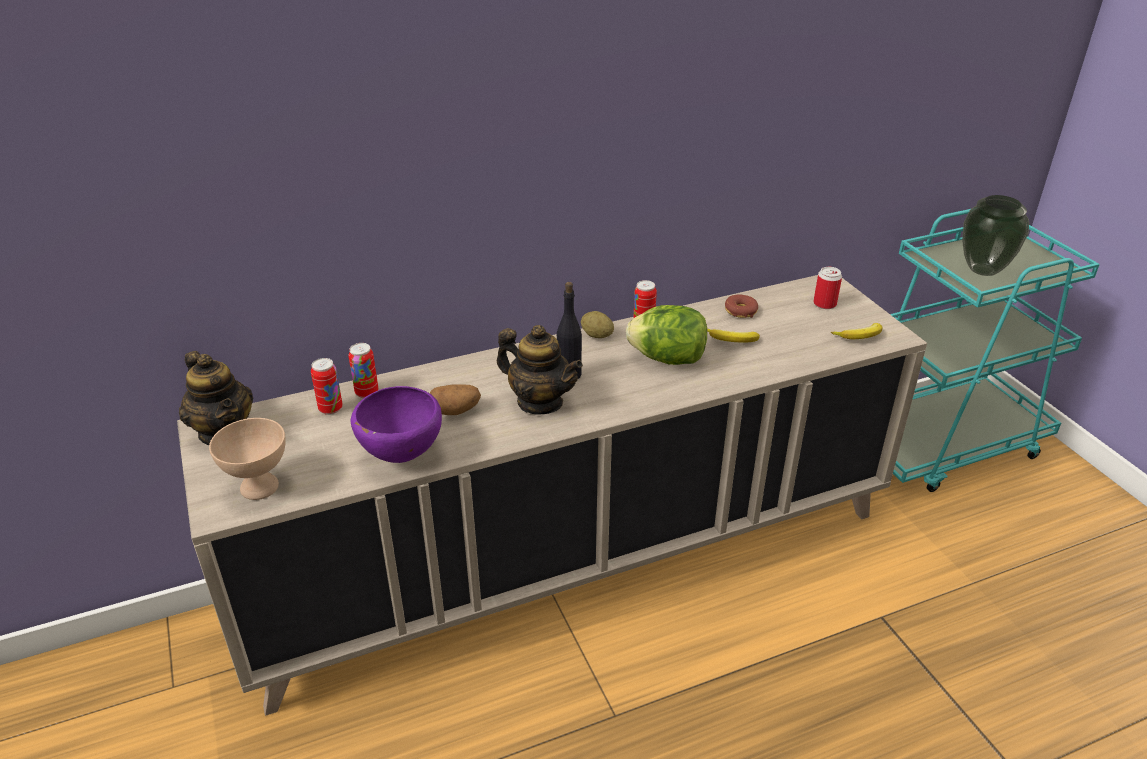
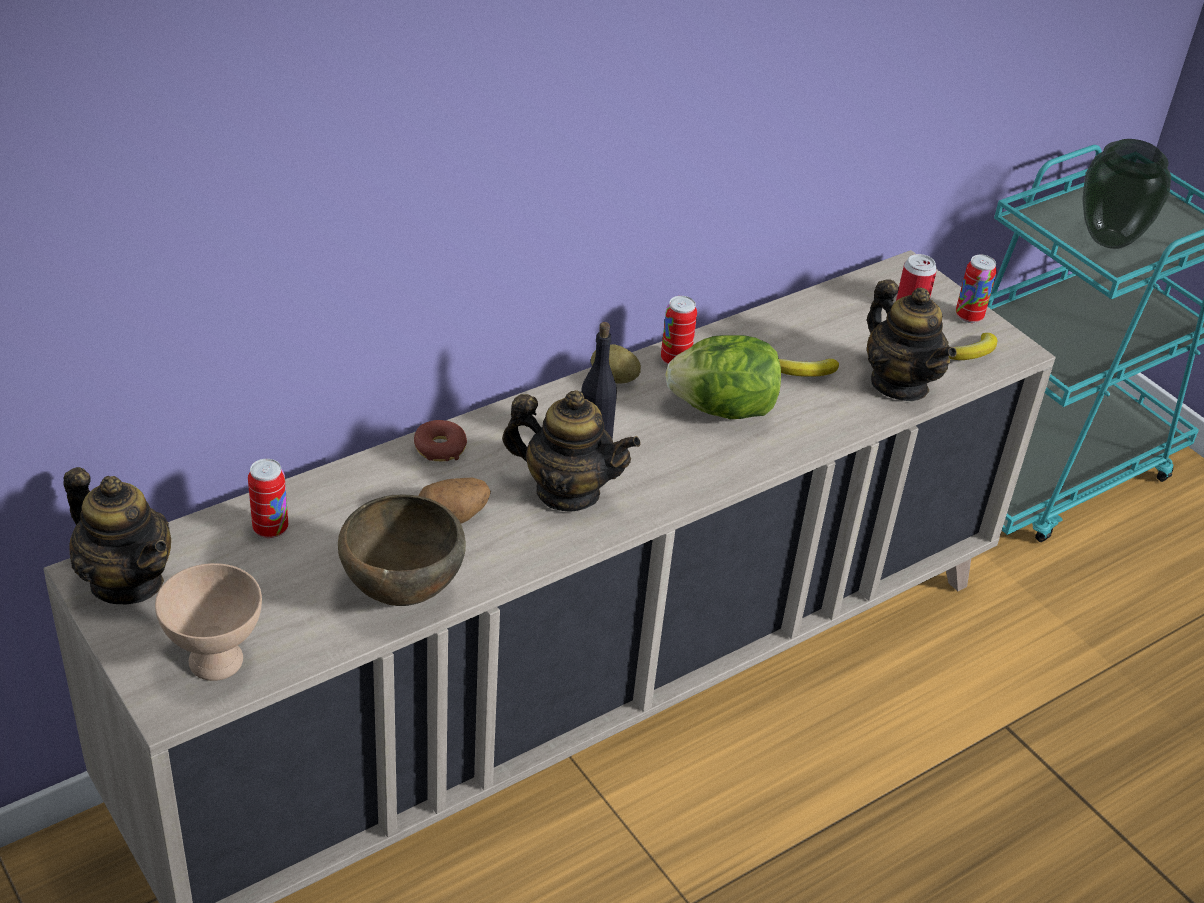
camera: 15 degrees left, 5 degrees up
(367, 393) = (314, 498): can -> can (969, 316)
(401, 456) = (401, 593): purple bowl -> brown bowl
(740, 311) = (801, 324): donut -> donut (440, 448)
(802, 352) = (899, 384): none -> teapot

